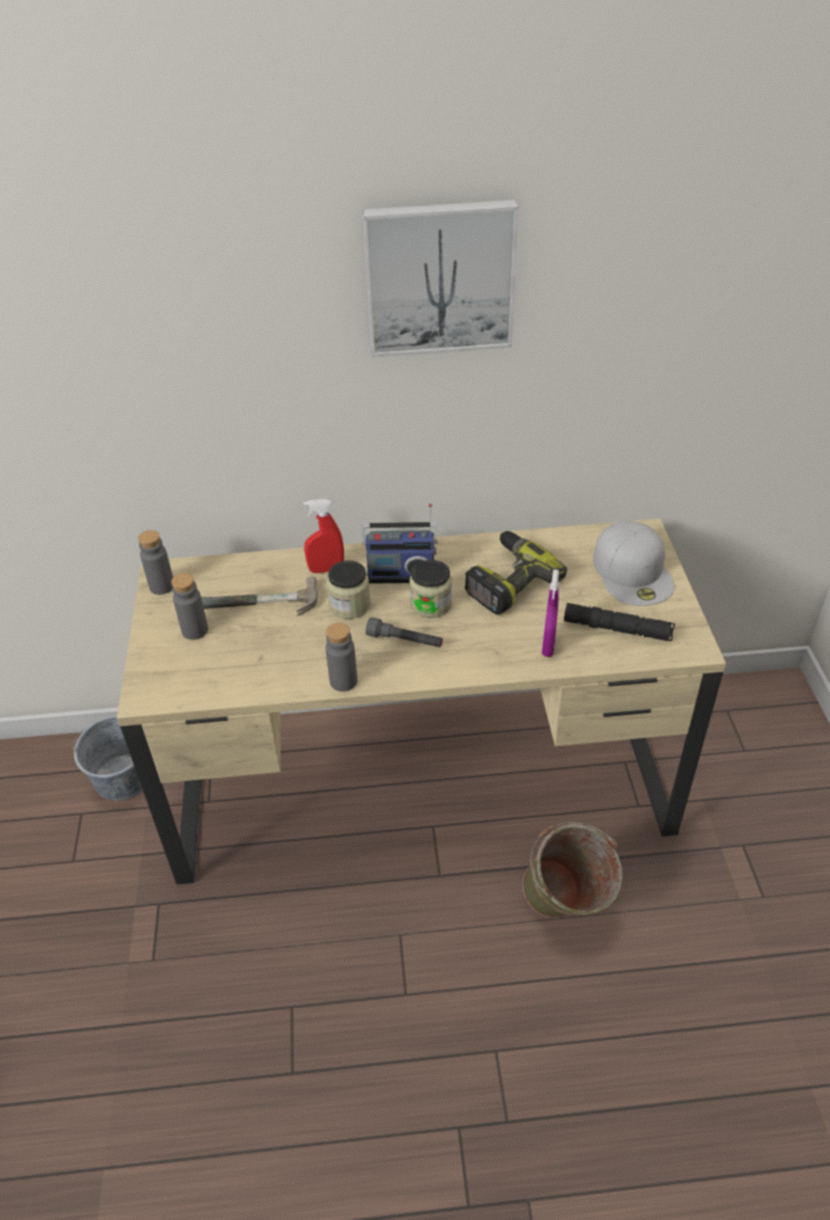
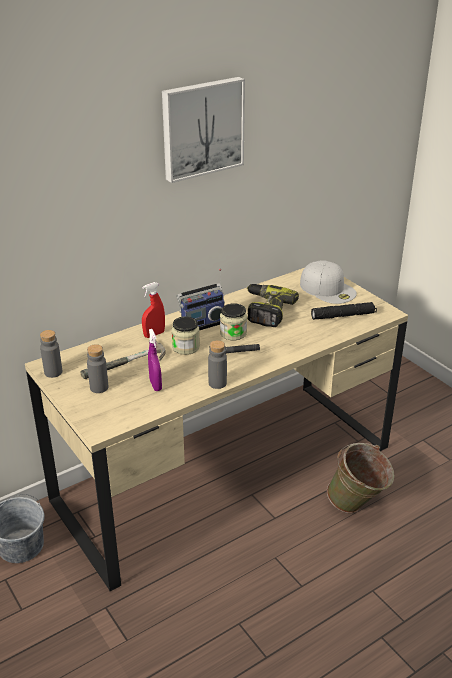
camera: 30 degrees left, 10 degrees down
(548, 646) = (315, 333): purple spray bottle -> purple spray bottle (155, 385)

